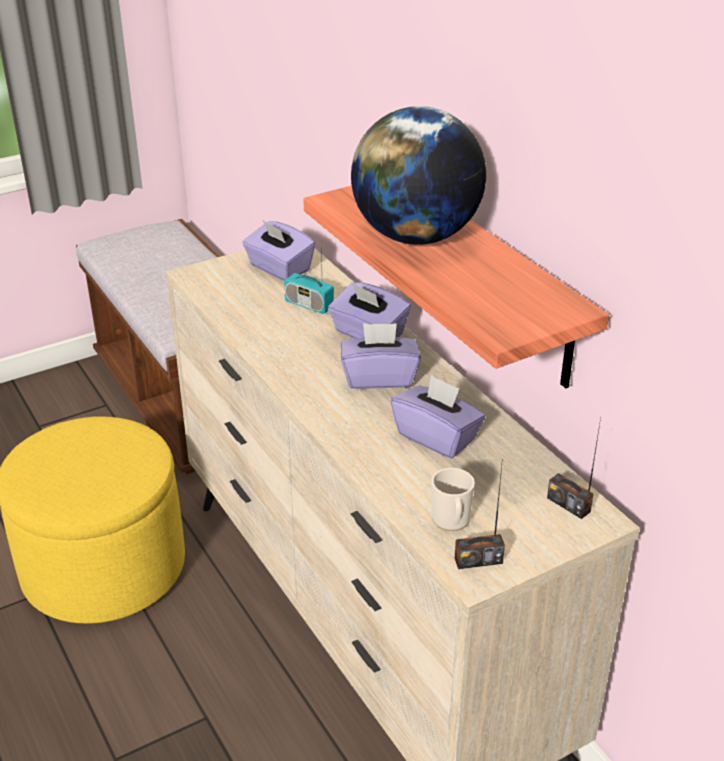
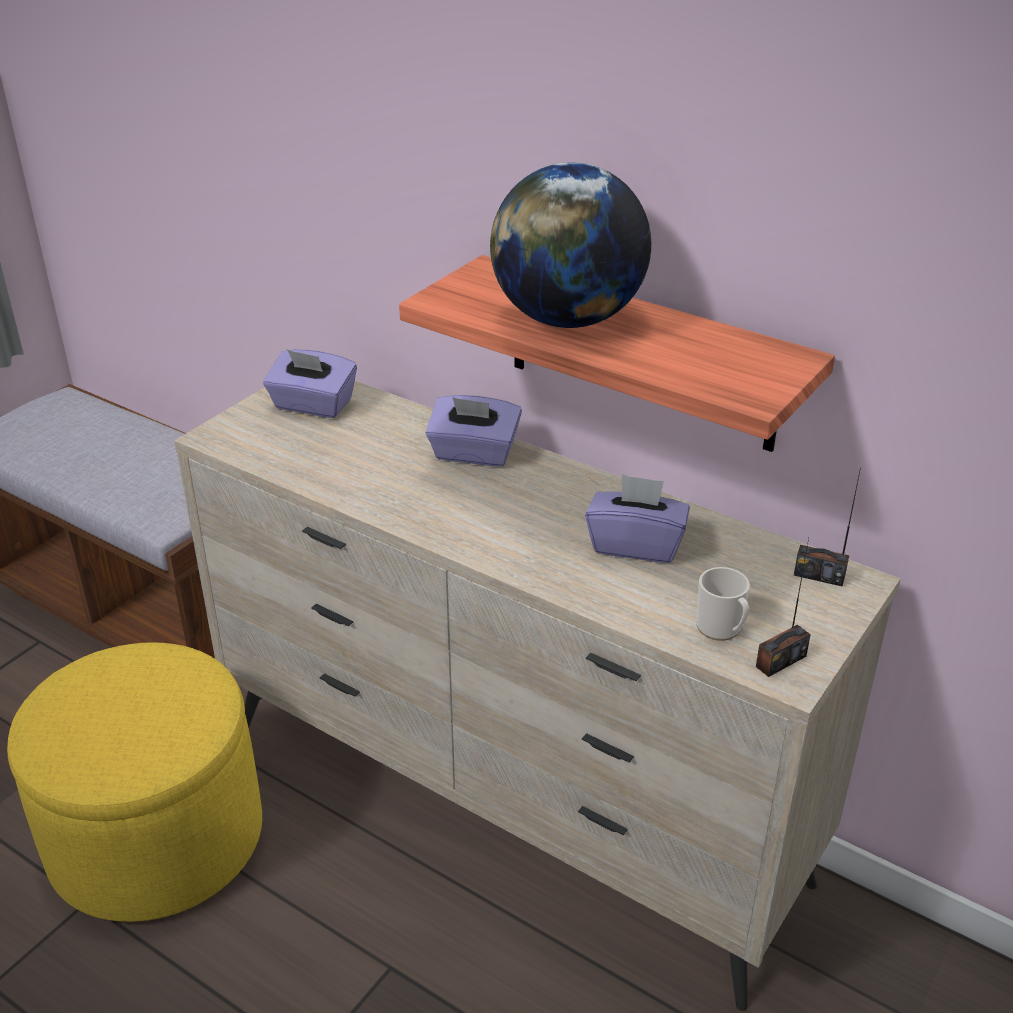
camera: 25 degrees left, 0 degrees up
(309, 305) = (381, 438): radio -> none
(379, 377) = (524, 498): purple tissue box -> none

